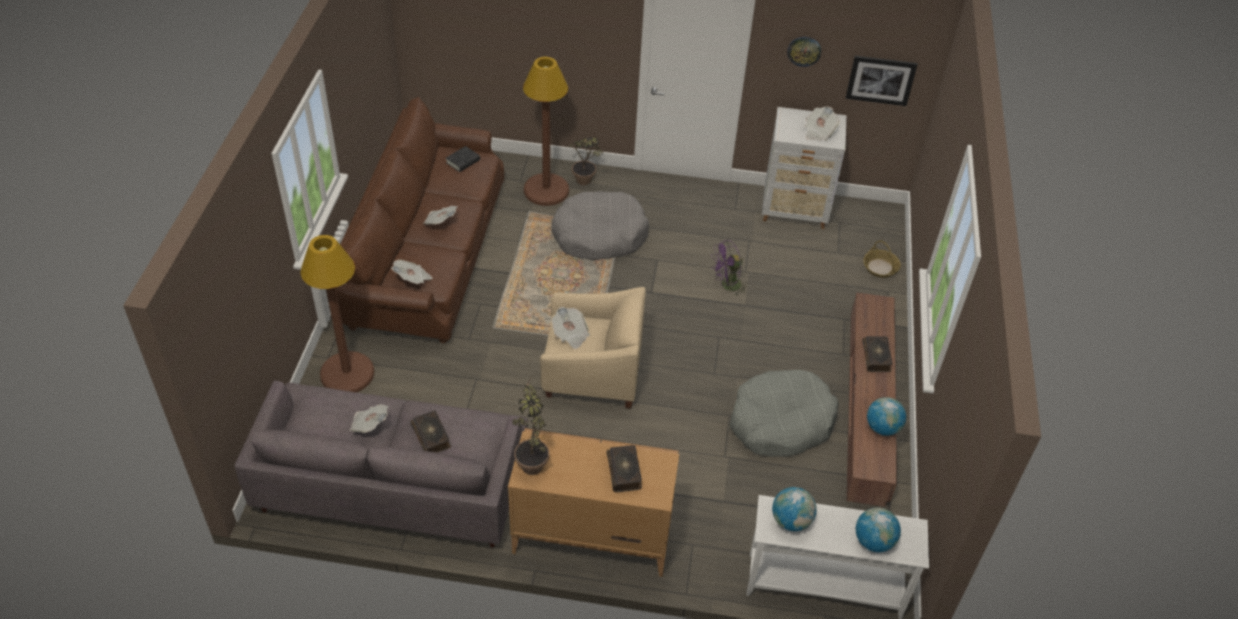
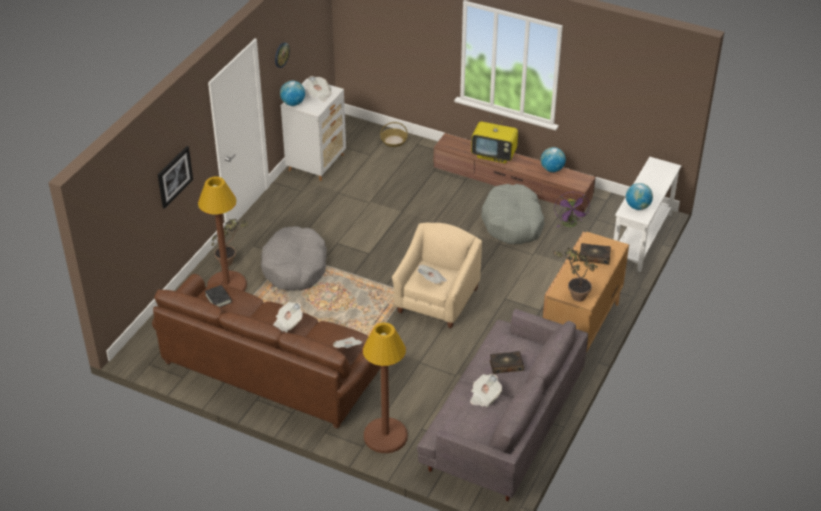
camera: 70 degrees left, 5 degrees down
(727, 285) = (379, 215): purple fan -> purple fan (570, 225)
(873, 541) = (659, 180): globe -> globe (293, 103)
(876, 357) = (494, 155): book -> television
(880, 80) = (312, 39): picture -> picture (174, 176)

